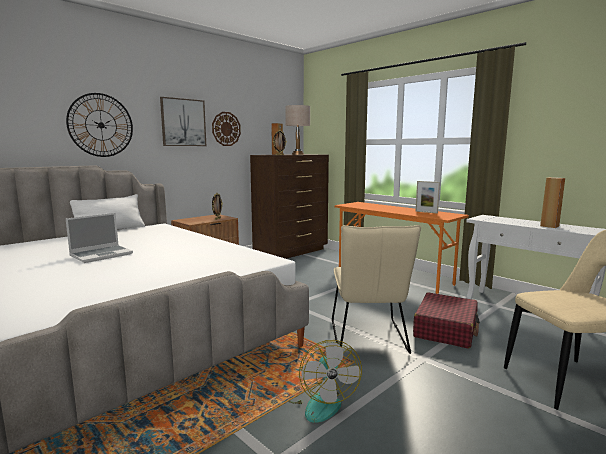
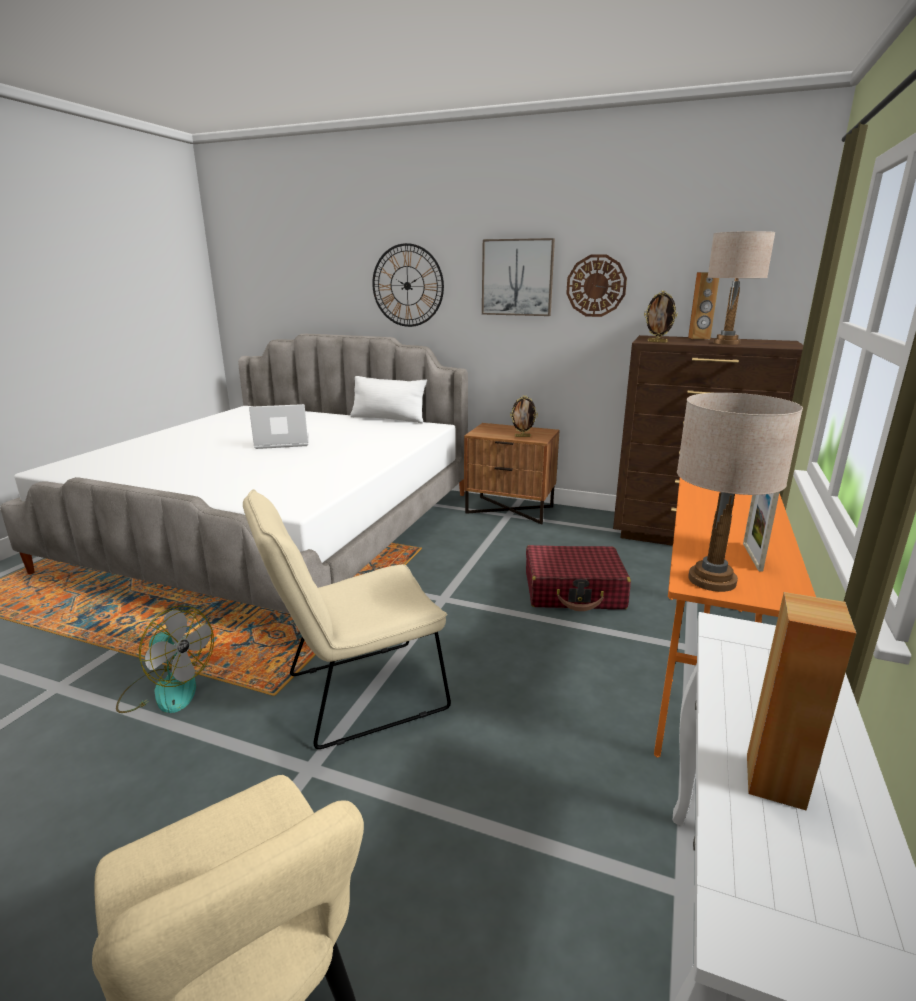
camera: 65 degrees right, 10 degrees up
(102, 255) = (281, 443): laptop -> laptop turned 150 degrees clockwise
(320, 401) = (167, 689): fan -> fan turned 120 degrees counterclockwise
(442, 216) = (712, 580): none -> beige table lamp
(446, 329) = (449, 789): red suitcase -> red suitcase (574, 591)

